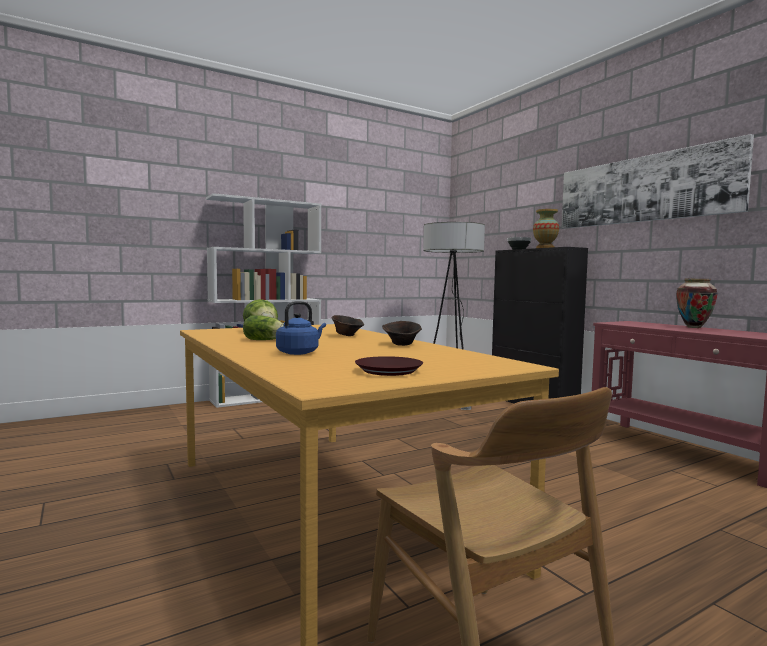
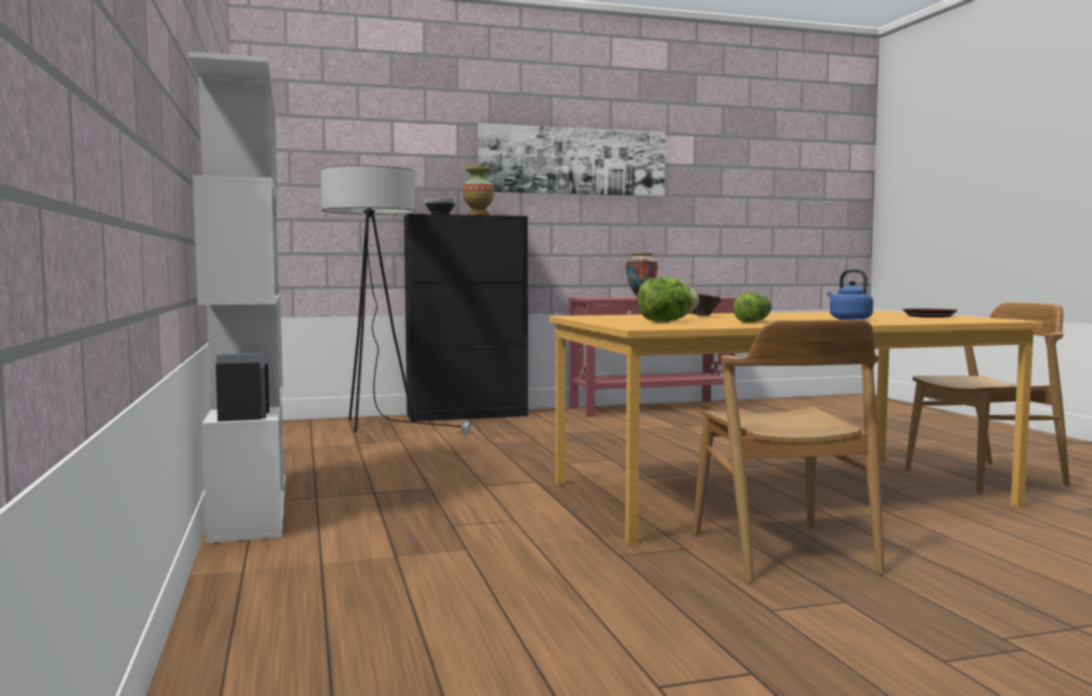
camera: 75 degrees left, 0 degrees up
(153, 507) = (782, 552): none -> brown chair
(402, 344) = (777, 313): brown bowl -> none

